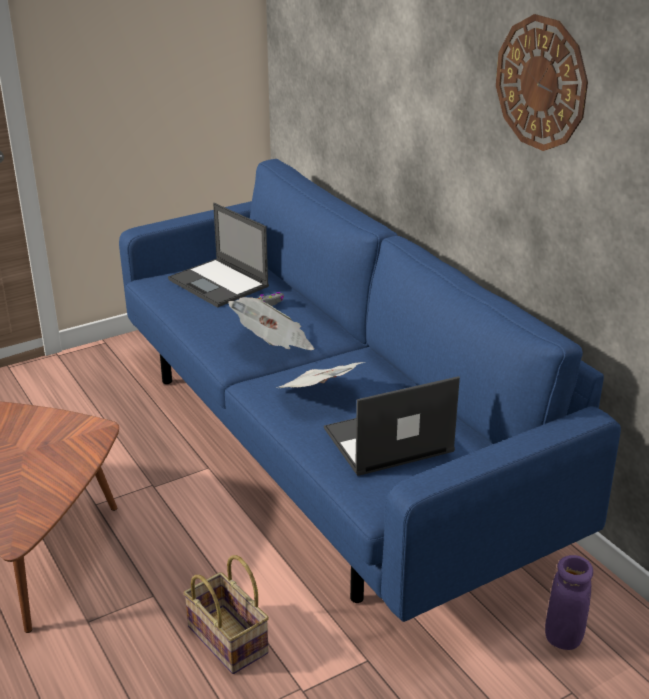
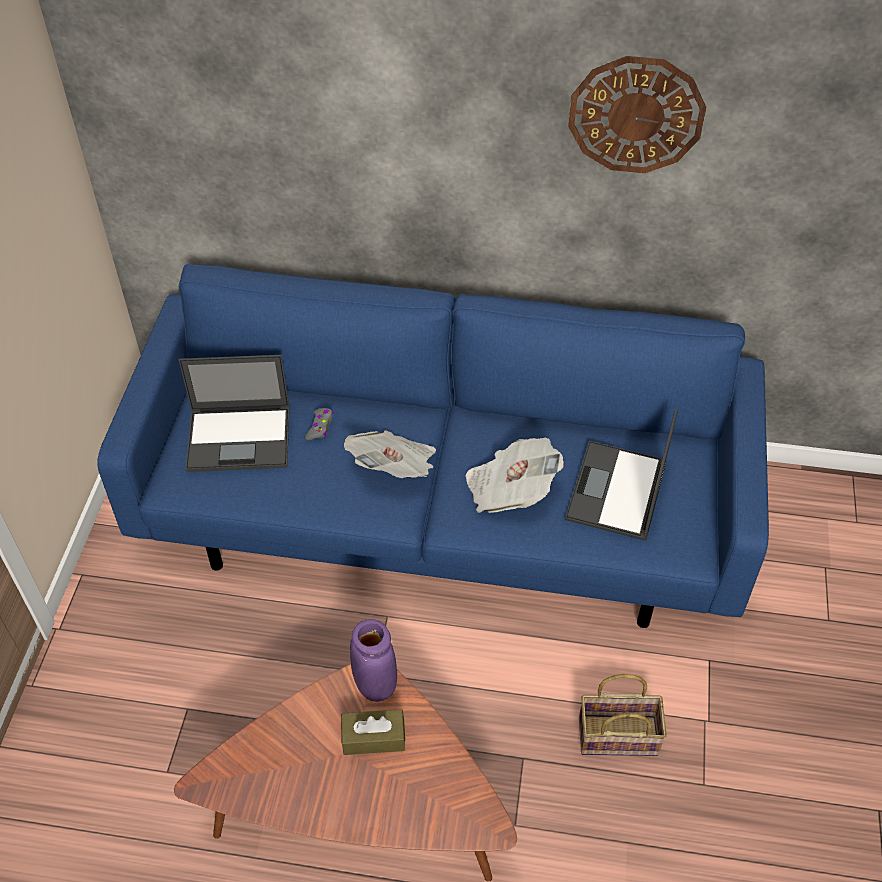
camera: 50 degrees left, 20 degrees up
(45, 453) = (373, 738): none -> brown tissue box
(563, 637) = (775, 532): purple vase -> purple vase (375, 684)

